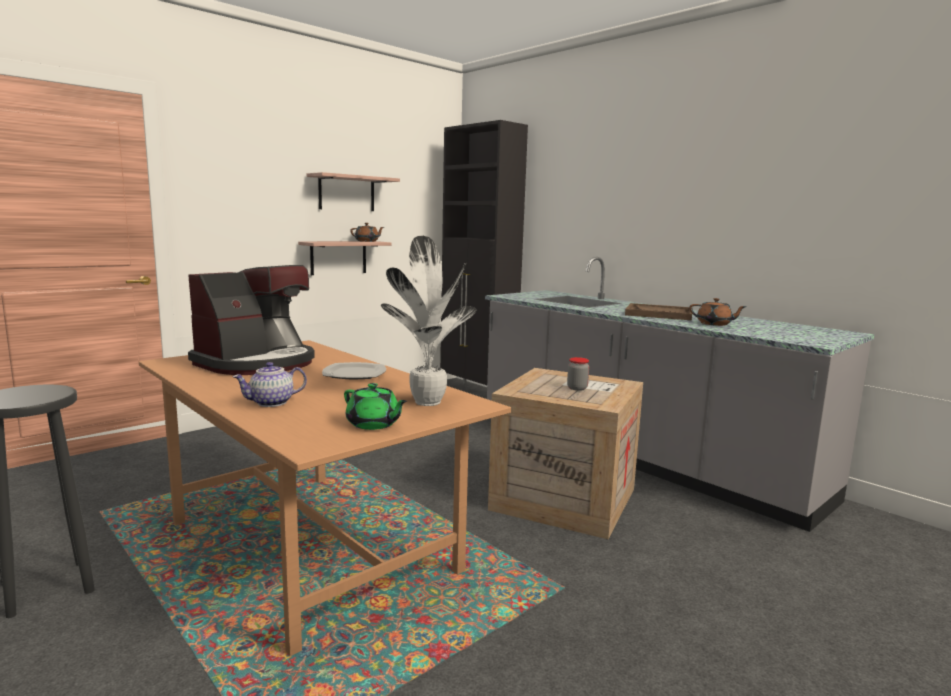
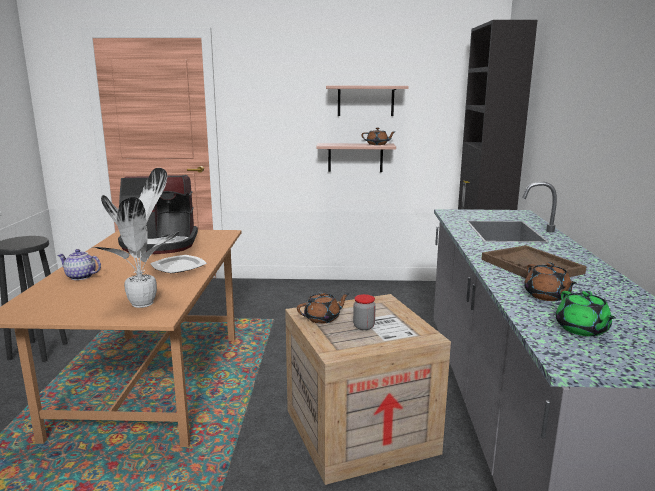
camera: 45 degrees right, 5 degrees up
(373, 424) = (70, 310): green teapot -> green teapot (582, 329)
(537, 391) = (323, 318): none -> brown teapot

